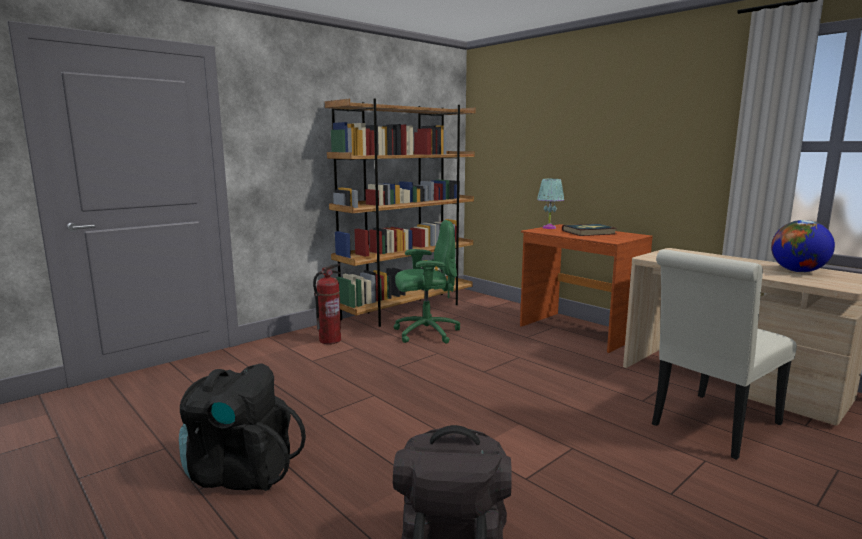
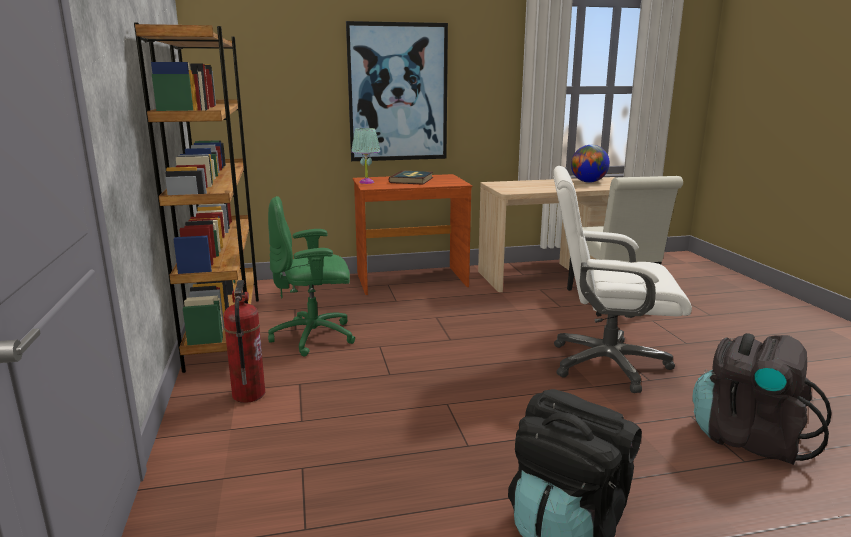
camera: 60 degrees left, 5 degrees up
(425, 333) = (315, 337): green office chair -> green office chair turned 120 degrees counterclockwise
(532, 448) = (606, 364): none -> white office chair
(605, 148) = (398, 93): none -> picture

